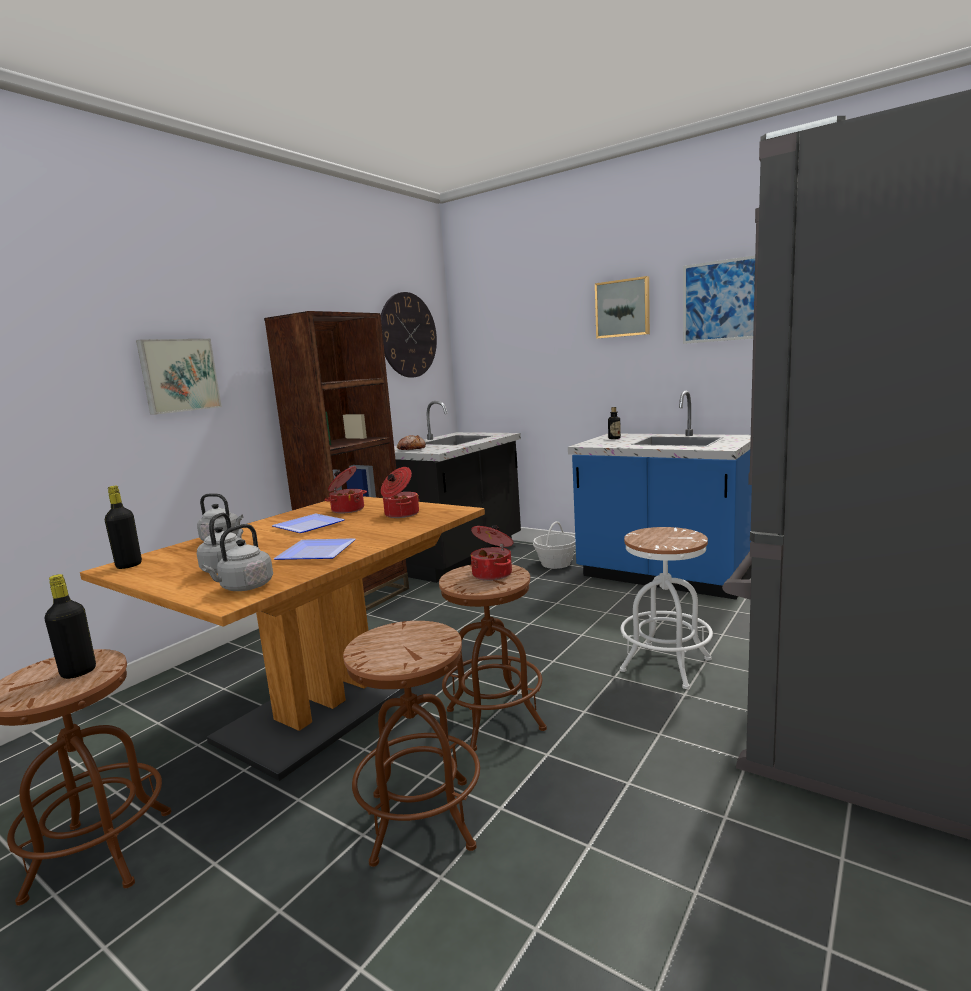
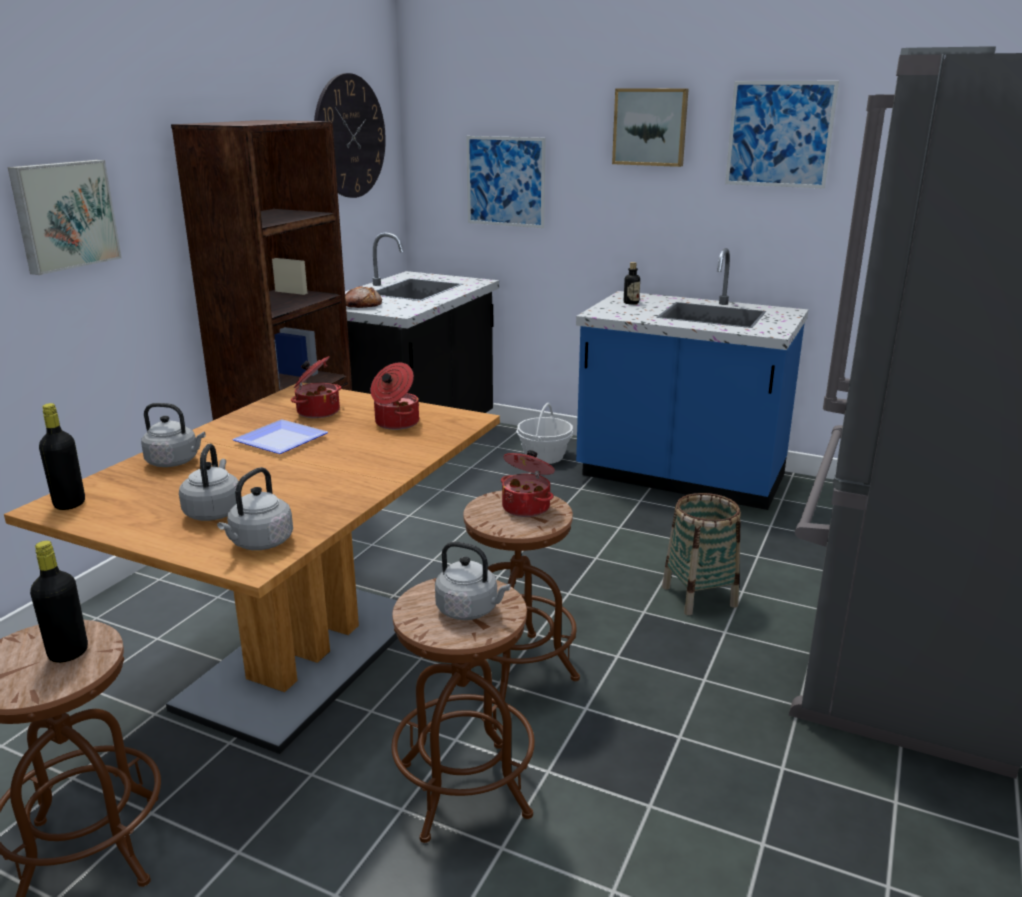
camera: 10 degrees left, 10 degrees up
(313, 553) = (316, 489): plate -> none
(411, 646) = (470, 610): none -> grey kettle
(522, 361) = (505, 181): none -> picture
(665, 665) = (699, 596): white stool -> basket

